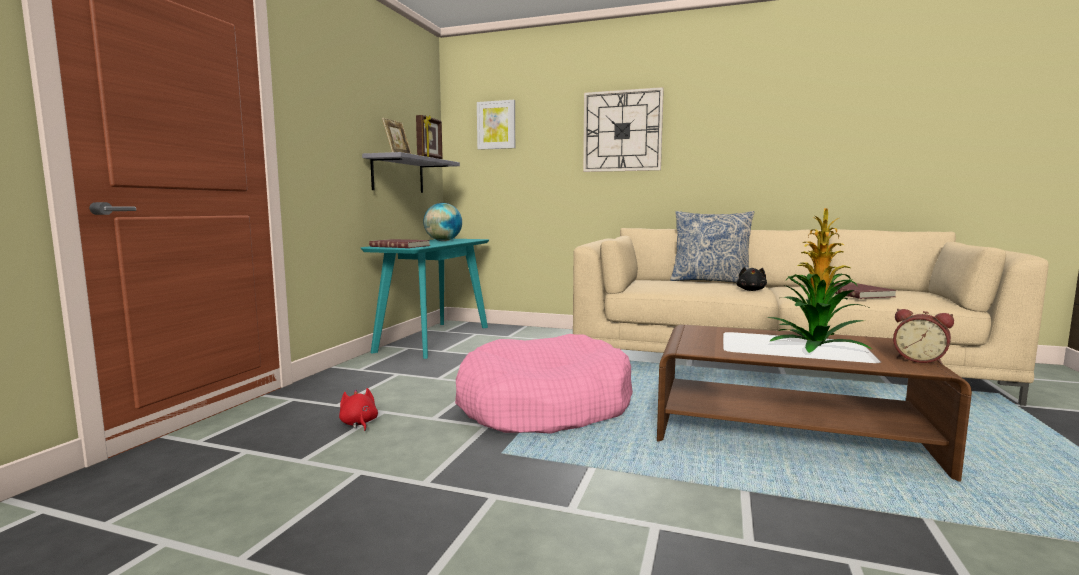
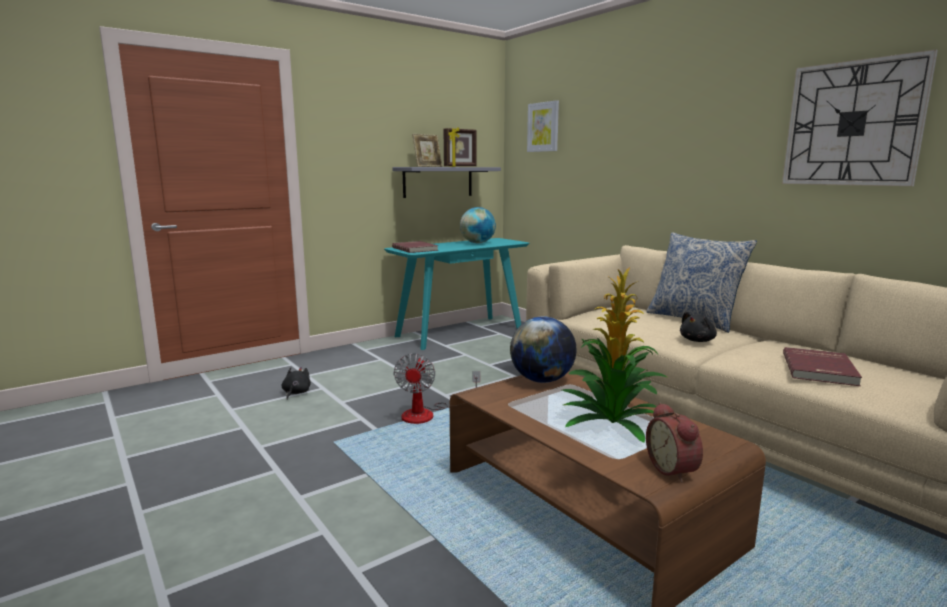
camera: 35 degrees right, 5 degrees up
(359, 423) = (296, 393): red plush toy -> black plush toy
(544, 406) = (428, 414): pink dog bed -> fan
(622, 131) = (651, 132): wall clock -> wall clock (852, 124)
(702, 333) = (542, 380): none -> globe

